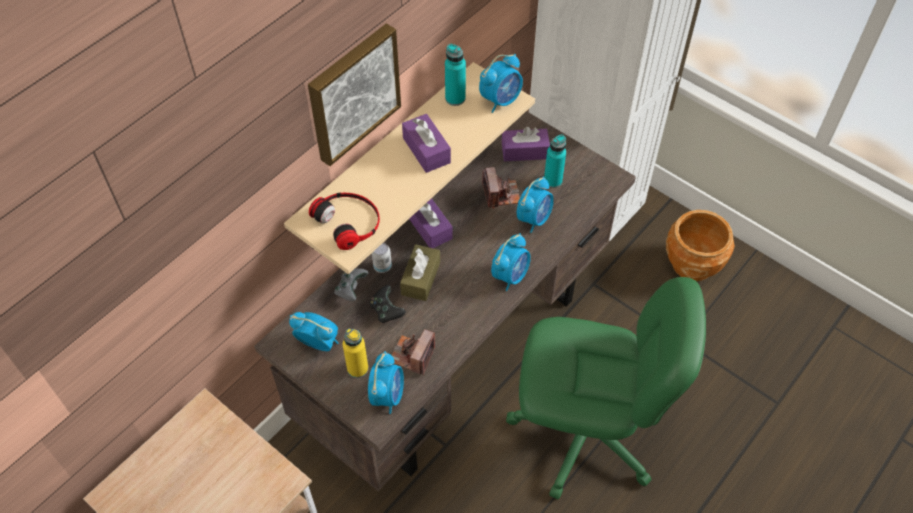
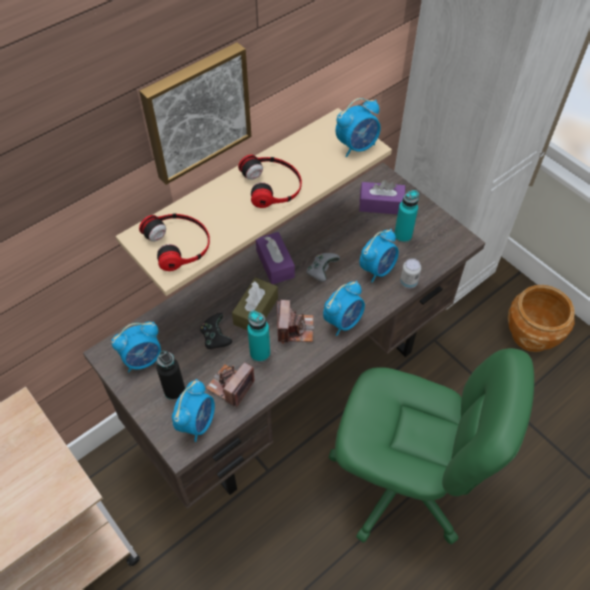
camera: 10 degrees right, 0 degrees up
(318, 343) = (143, 359): alarm clock -> alarm clock turned 120 degrees clockwise
(351, 289) = (187, 312): grey game controller -> grey game controller (321, 271)
(357, 368) = (174, 390): yellow bottle -> black bottle
(382, 266) = (222, 294): can -> can (408, 282)
(426, 150) = (272, 185): purple tissue box -> headphones
(455, 98) = (312, 139): turquoise bottle -> turquoise bottle (260, 353)
(501, 194) = (350, 241): camera -> camera (294, 328)

